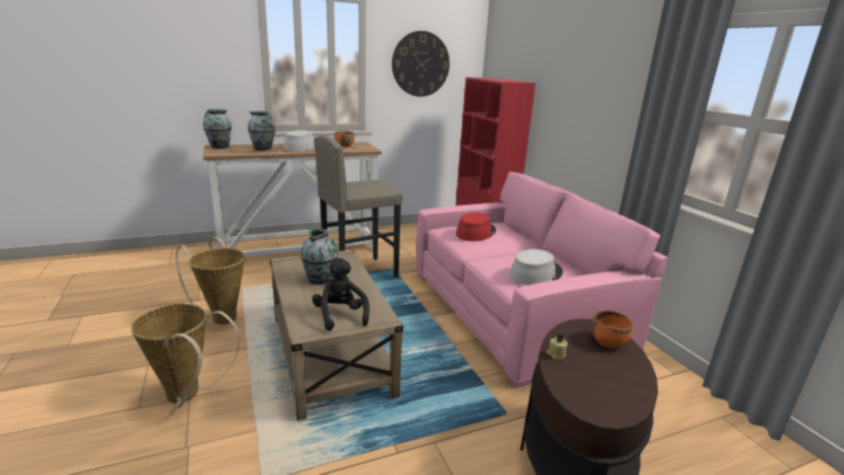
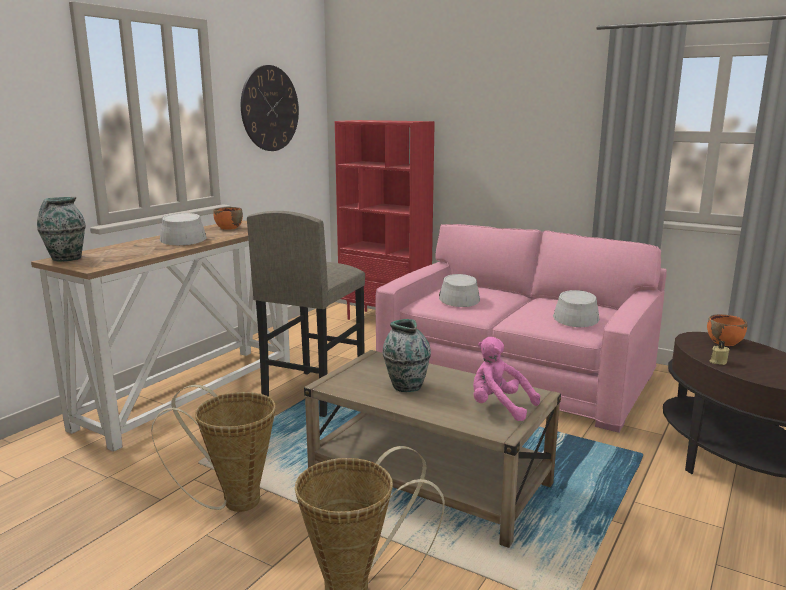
camera: 35 degrees left, 5 degrees down
(263, 149) = (139, 249): vase -> none
(340, 316) = (499, 407): black plush toy -> pink plush toy
(475, 232) = (458, 298): red hat -> grey hat

